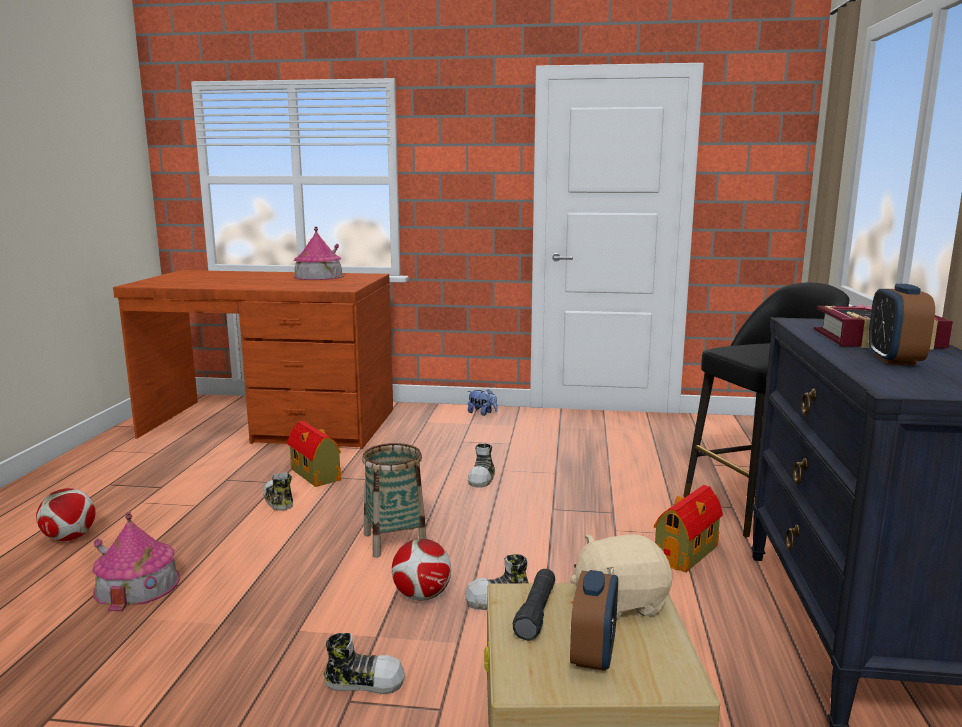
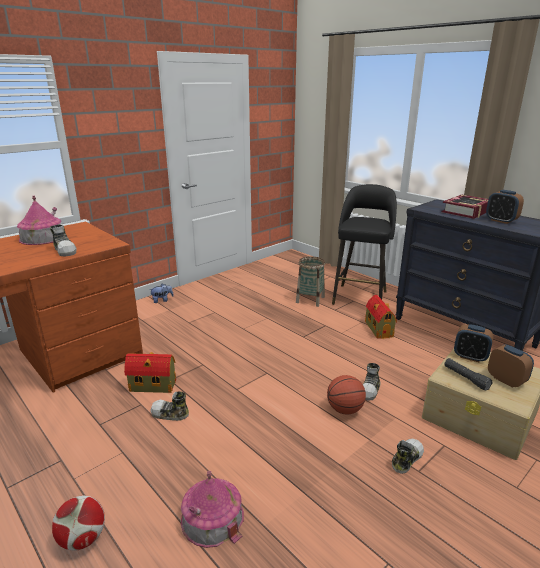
camera: 50 degrees left, 10 degrees up
(395, 541) = (279, 394): basket -> basket (310, 300)
(421, 596) = (345, 409): football -> basketball
(482, 478) = (243, 337): shoe -> shoe (65, 250)
(620, 602) = (470, 357): beige plush toy -> alarm clock

